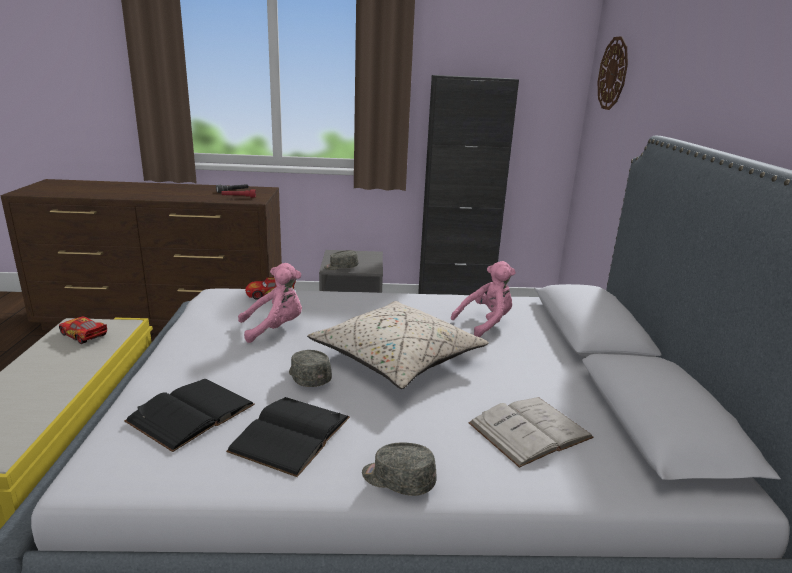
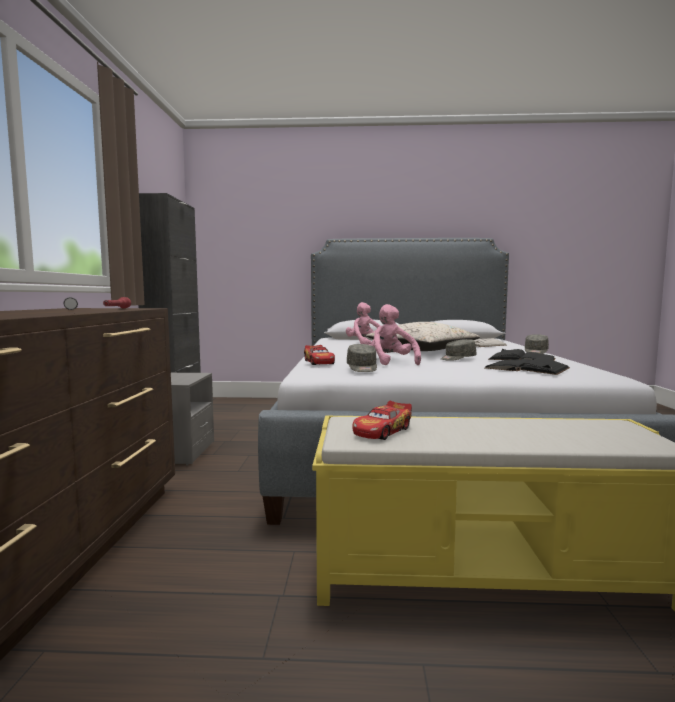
camera: 85 degrees left, 15 degrees down
(341, 267) = (181, 380): grey cap -> grey cap (362, 368)
(613, 73) = (232, 212): wall clock -> none

